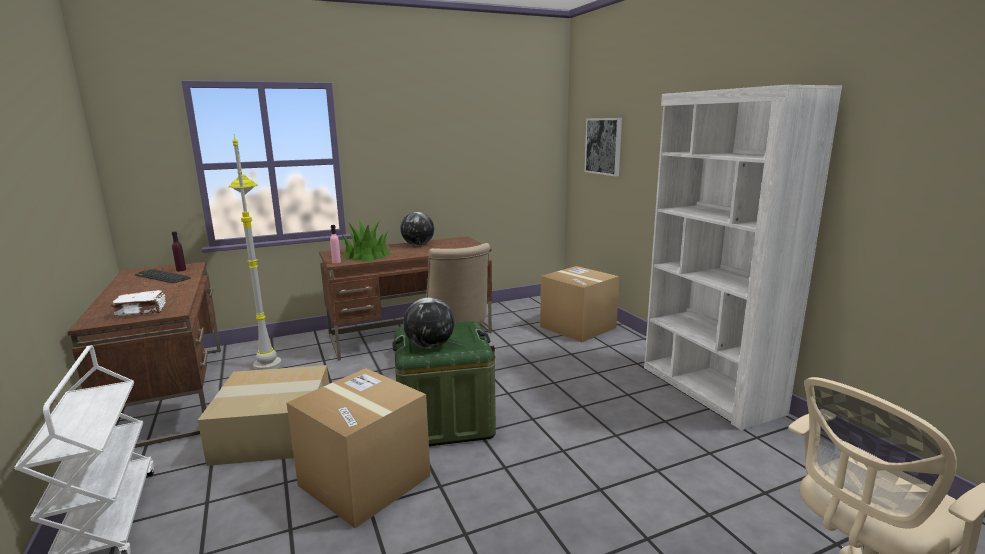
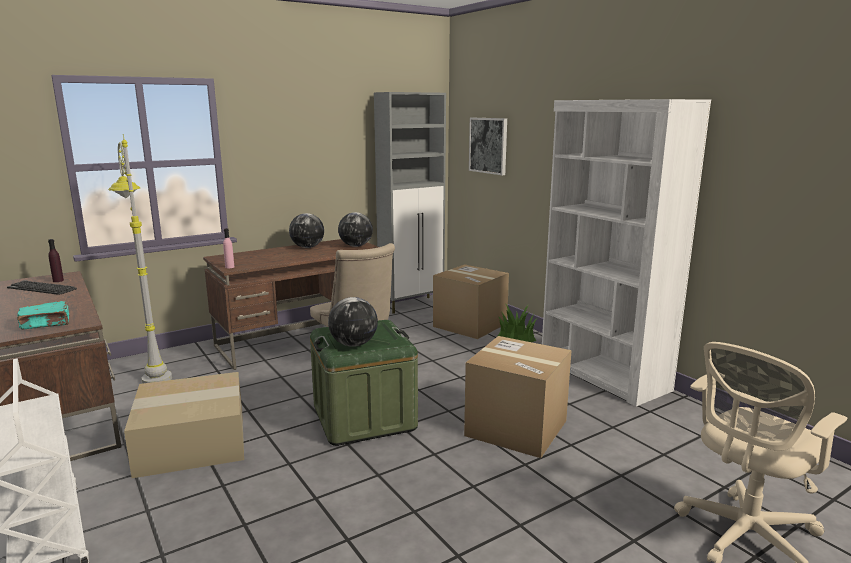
camera: 10 degrees left, 0 degrees up
(142, 311) = (46, 324): white book -> turquoise book
(364, 480) = (303, 477): cardboard box -> cardboard box (516, 428)
(367, 256) = (259, 260): potted plant -> potted plant (515, 339)
(464, 245) = (356, 246): none -> globe
(526, 304) = (412, 305): none -> grey cabinet

